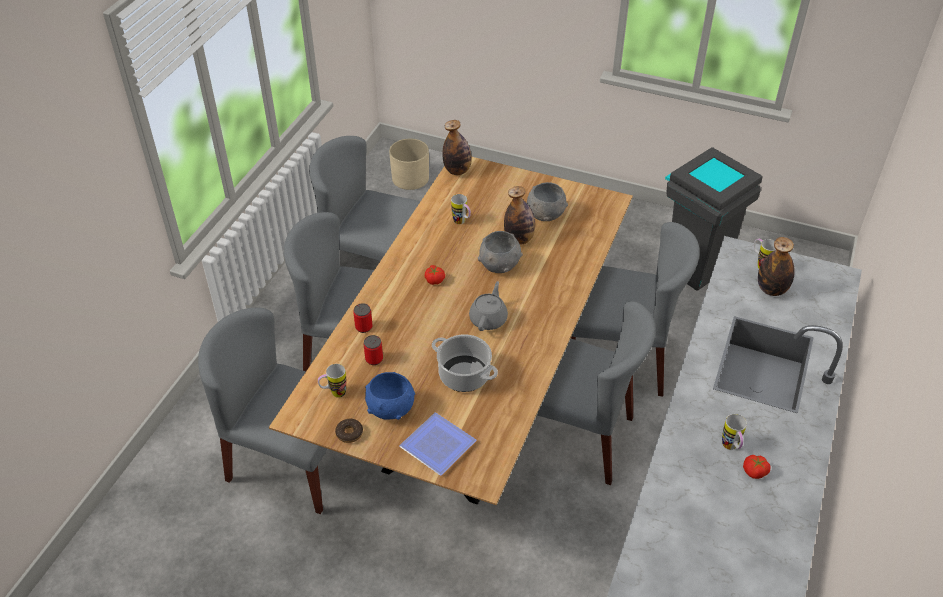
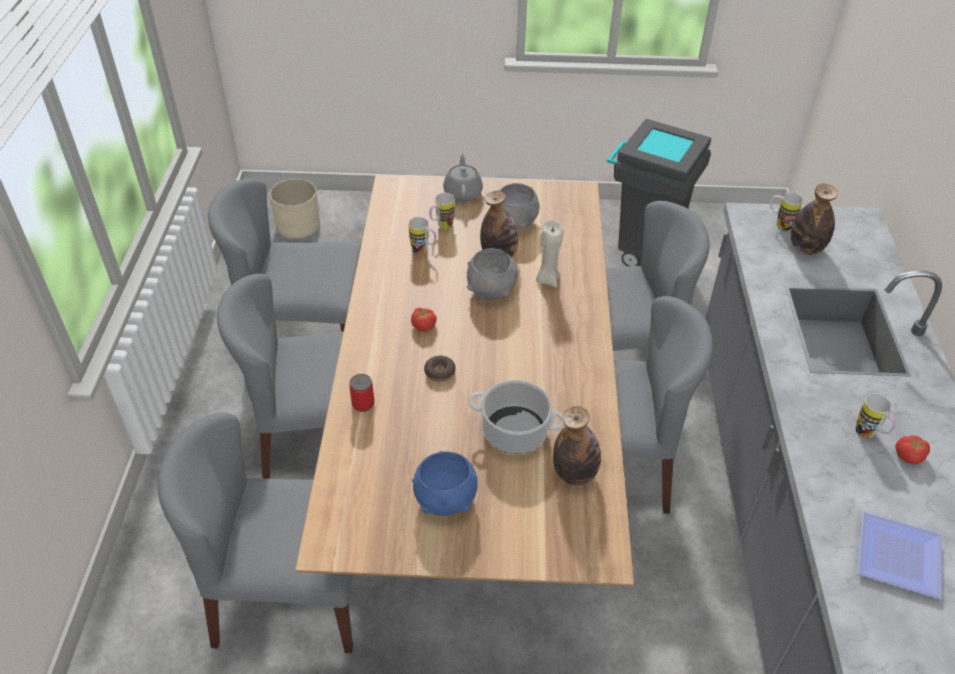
camera: 20 degrees left, 0 degrees up
(334, 393) = (363, 500): mug -> mug (441, 227)
(349, 433) = (407, 547): donut -> donut (440, 372)
(374, 359) = (395, 441): can -> none
(437, 443) = (525, 527): plate -> plate (895, 554)
(457, 170) = (390, 194): bottle -> bottle (575, 474)
(488, 319) = (510, 356): grey teapot -> grey teapot (463, 192)
(548, 266) = (547, 279): none -> beige candle

